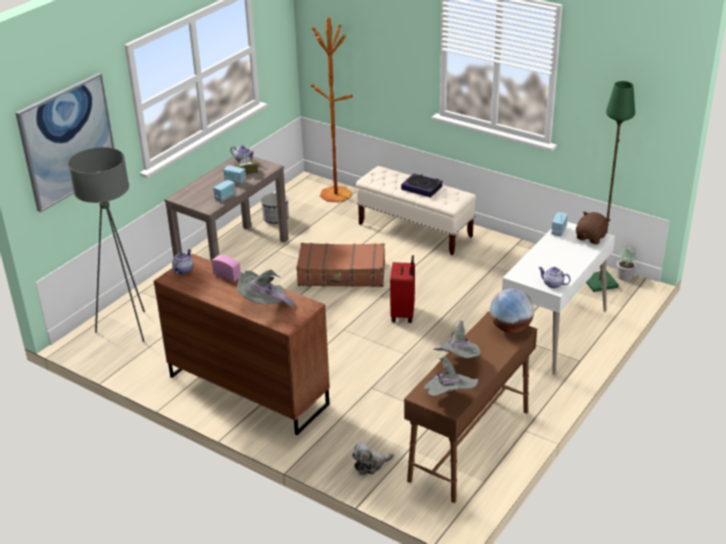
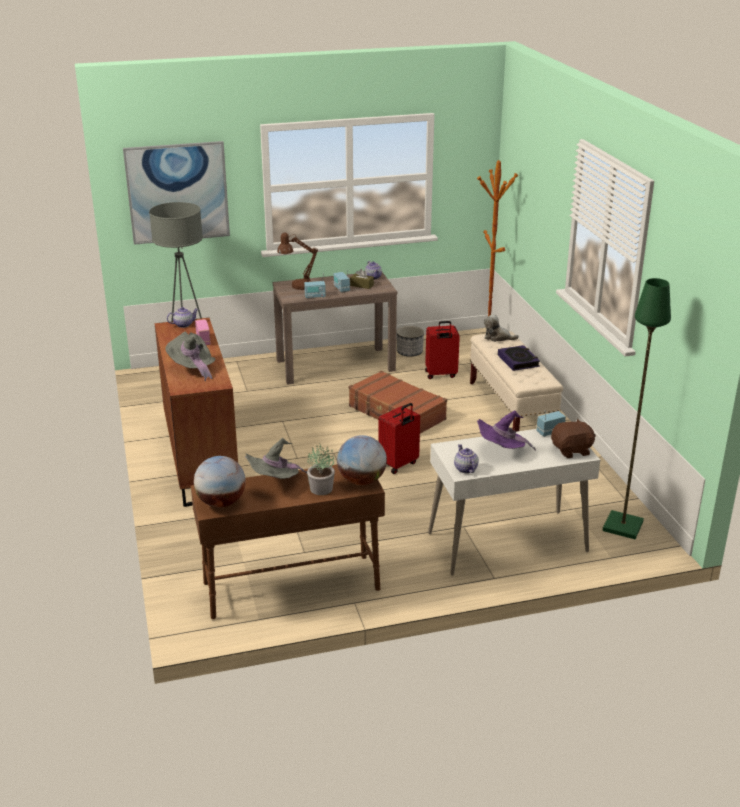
camera: 40 degrees right, 5 degrees down
(194, 194) = (297, 286): none -> brown table lamp
(327, 227) = (440, 374): none -> red suitcase
(370, 465) = (198, 556): plush toy -> plush toy (498, 337)
(449, 398) = (221, 503): grey hat -> globe
(553, 260) = (501, 451): none -> purple hat
(625, 276) = (659, 533): potted plant -> potted plant (321, 489)

